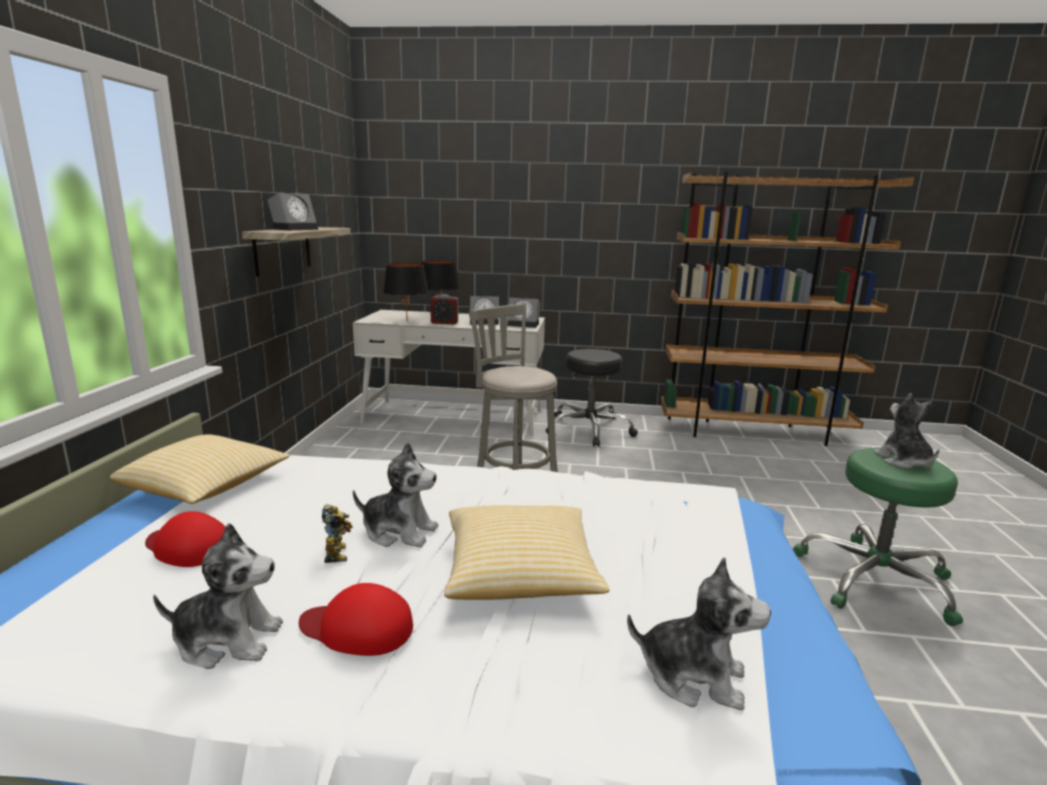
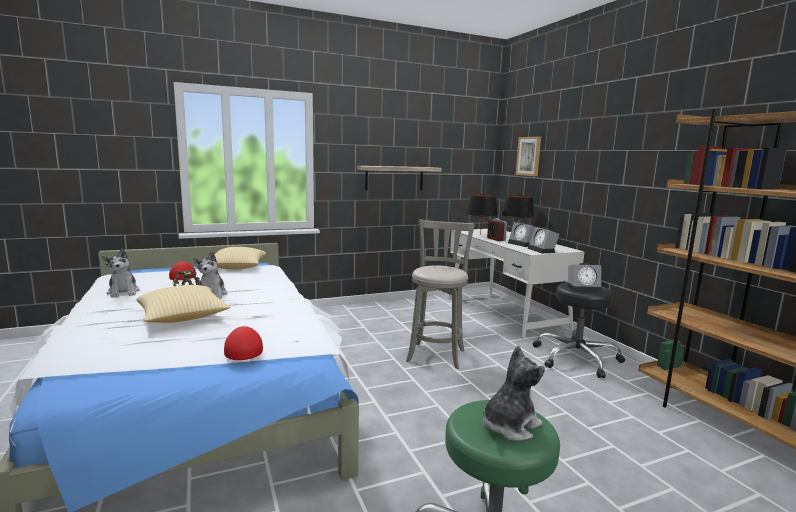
camera: 60 degrees right, 5 degrees down
(295, 229) = (394, 166): alarm clock -> alarm clock (584, 289)
(357, 628) = (130, 302): red cap -> red cap (243, 348)
(429, 207) = (529, 156): none -> picture
(693, 676) = (102, 357): plush toy -> none

